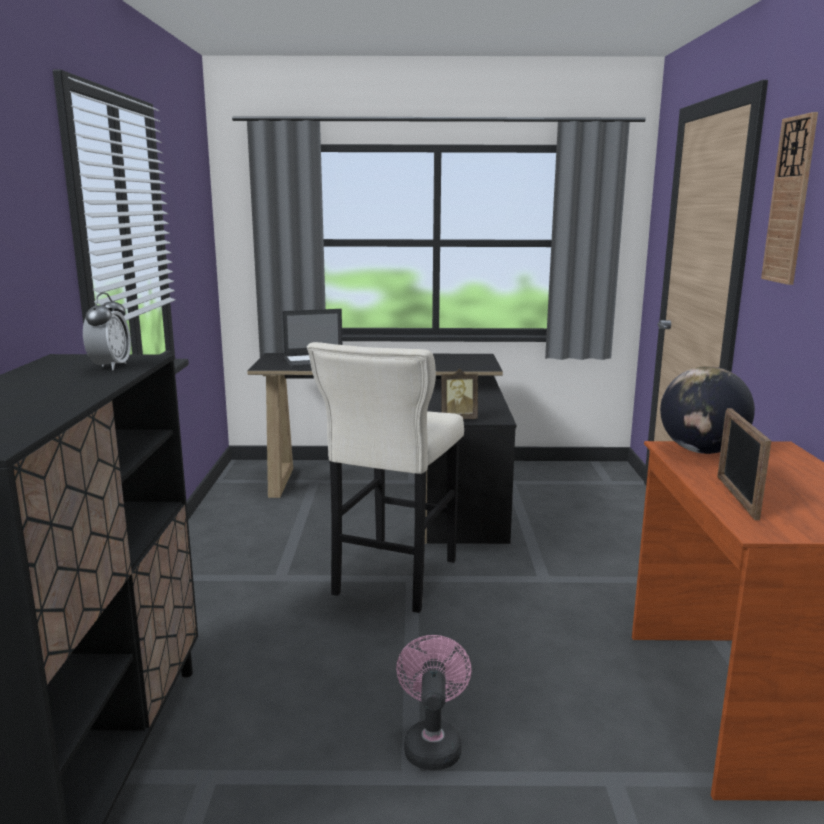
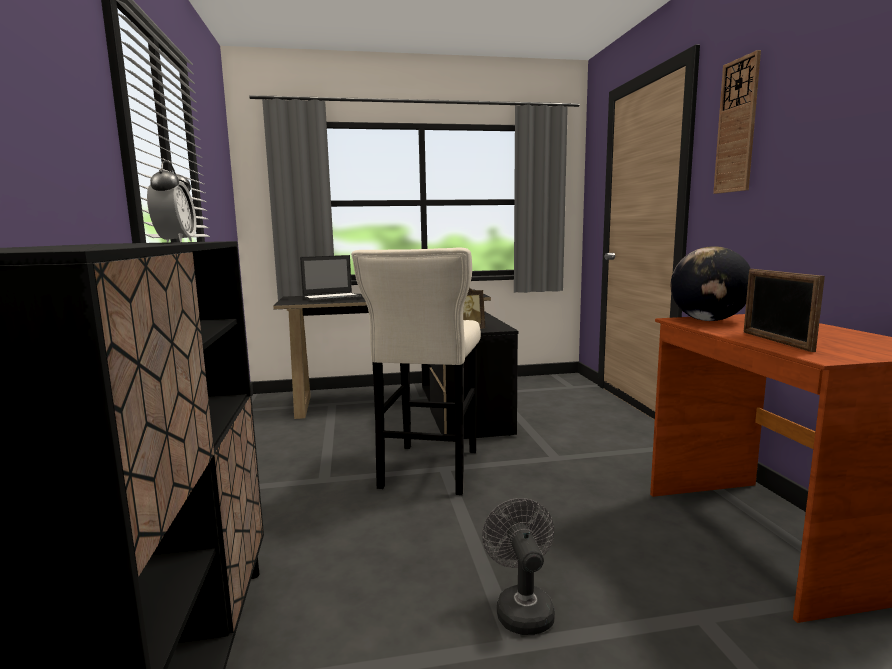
camera: 10 degrees left, 5 degrees down
(432, 743) = (521, 608): pink fan -> grey fan

